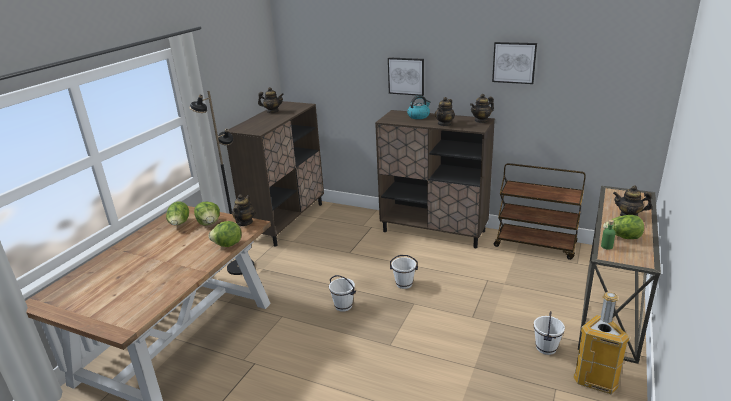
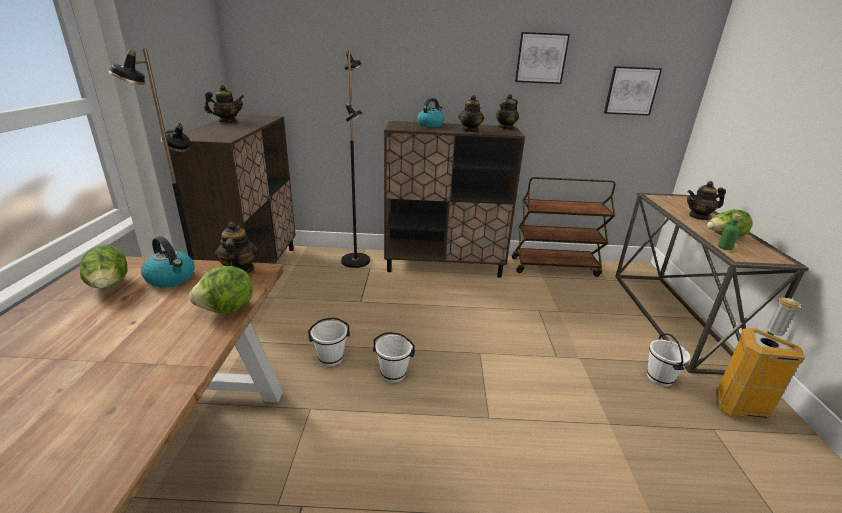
camera: 25 degrees left, 0 degrees up
(209, 223) = (171, 278): lettuce -> kettle
(364, 219) = (356, 261): none -> black floor lamp
(404, 284) = (451, 330): white bucket -> white bucket (331, 358)
(406, 76) = (409, 76): picture -> picture (631, 91)

